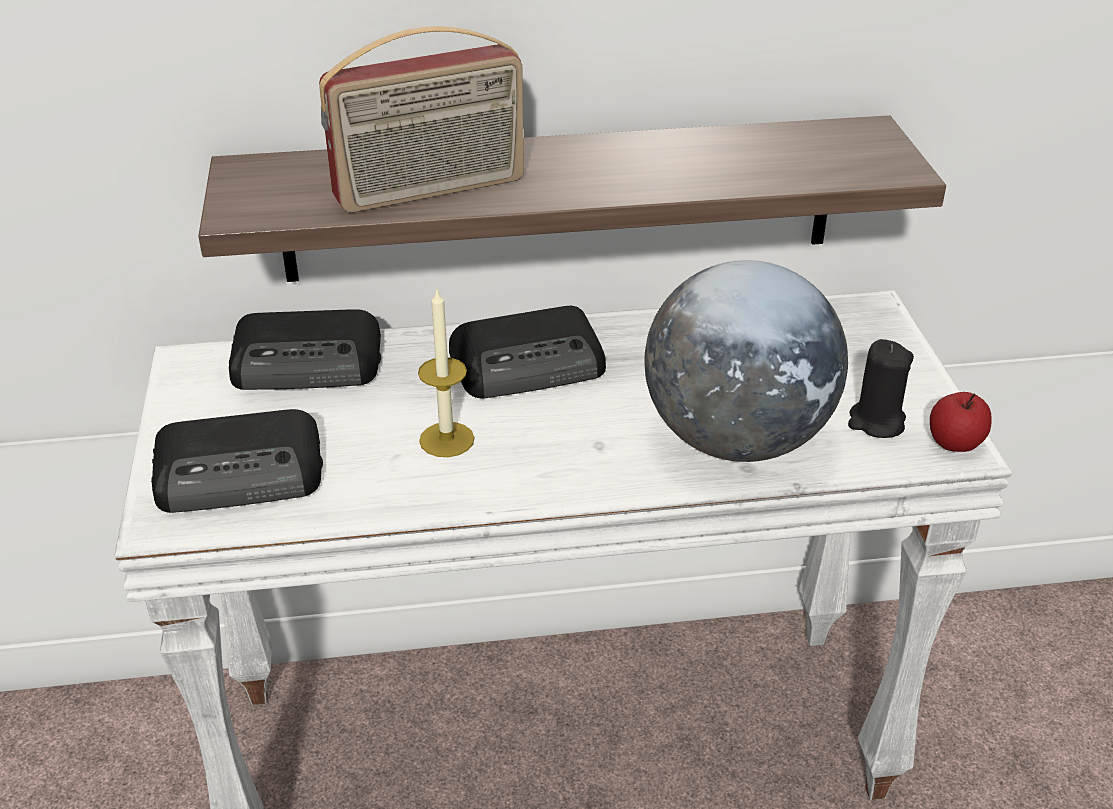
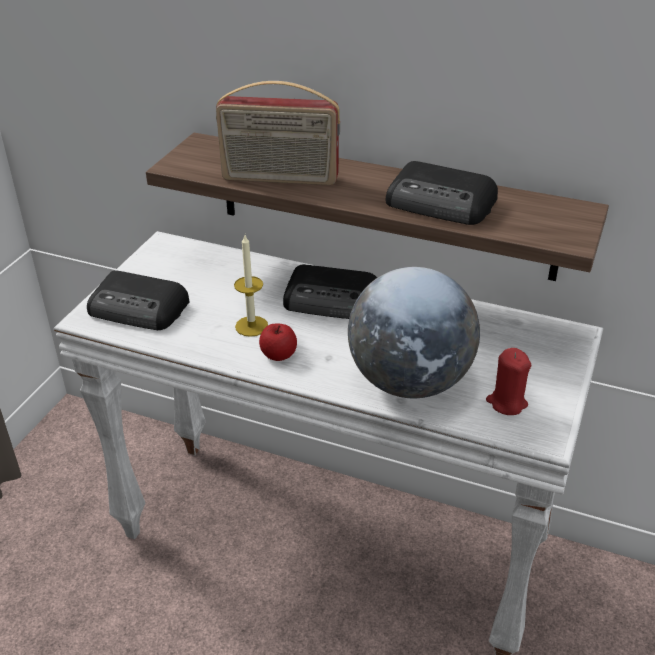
camera: 30 degrees right, 0 degrees up
(309, 363) = (220, 263): radio -> radio (441, 203)
(876, 422) = (506, 403): black candle -> red candle
(955, 443) = (546, 433): apple -> apple (278, 355)

